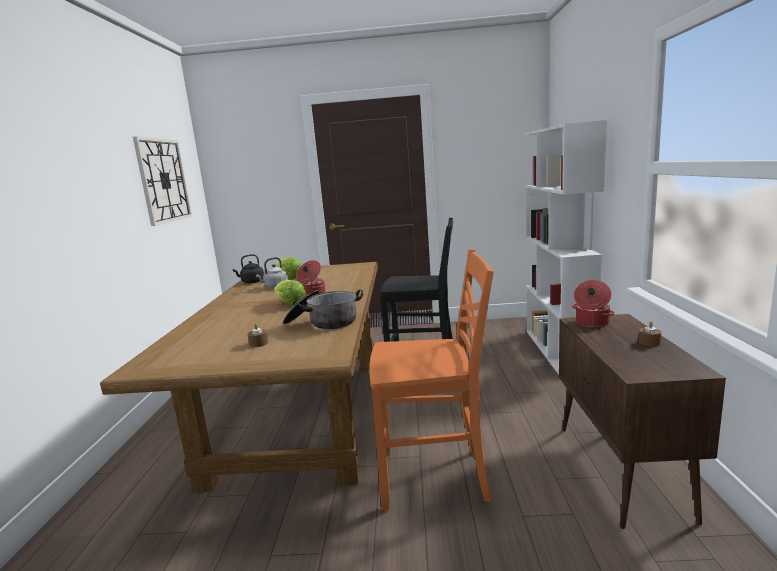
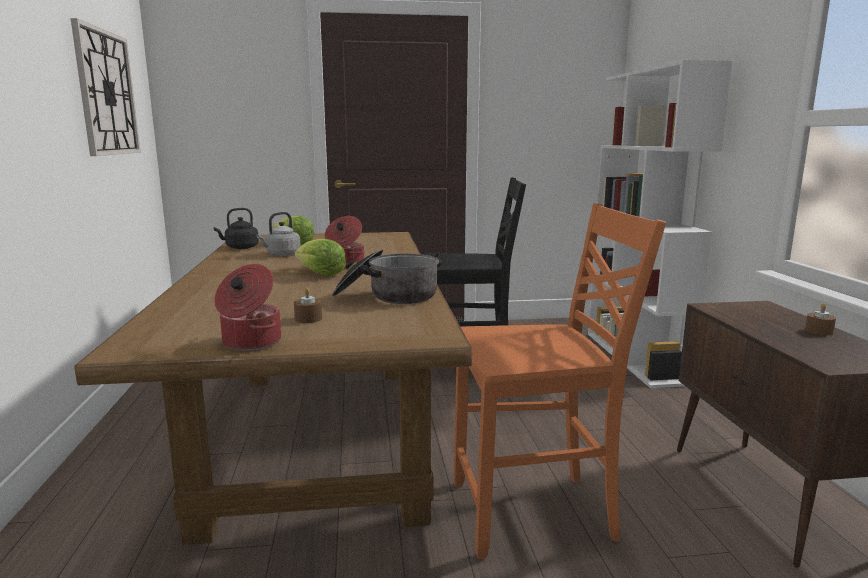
camera: 10 degrees left, 0 degrees up
(591, 323) = (731, 309): cooking pot -> cooking pot (250, 342)

